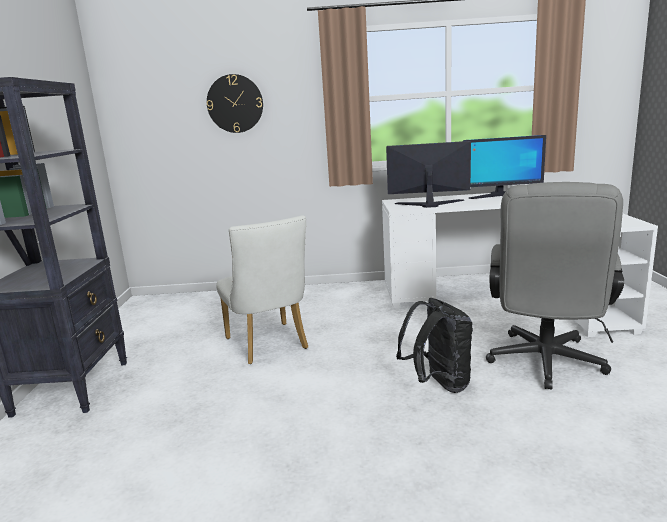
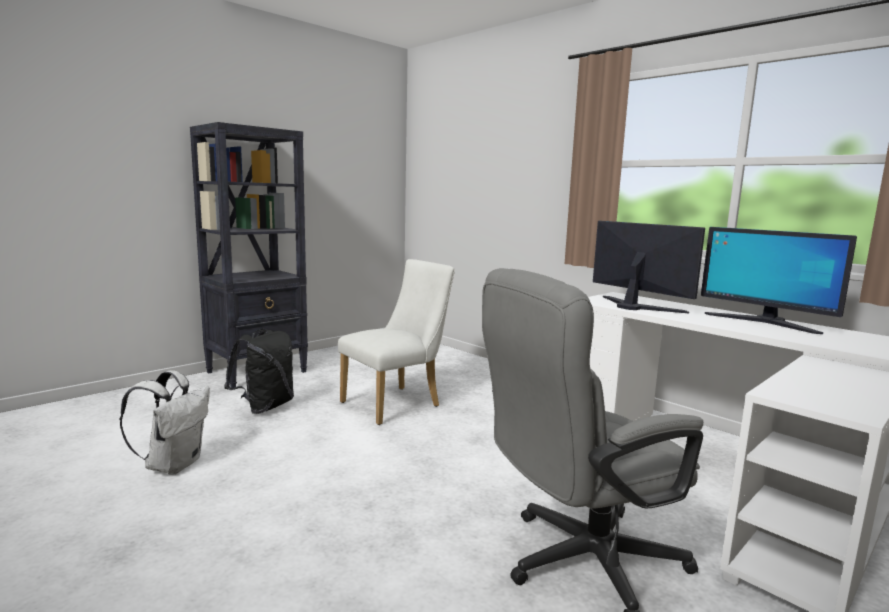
camera: 45 degrees right, 5 degrees down
(214, 488) = (174, 464): none -> white backpack
(235, 103) = (499, 162): wall clock -> none
(269, 345) = (397, 403): white chair -> white chair turned 150 degrees counterclockwise
(438, 384) = (433, 504): black backpack -> black backpack (265, 406)

